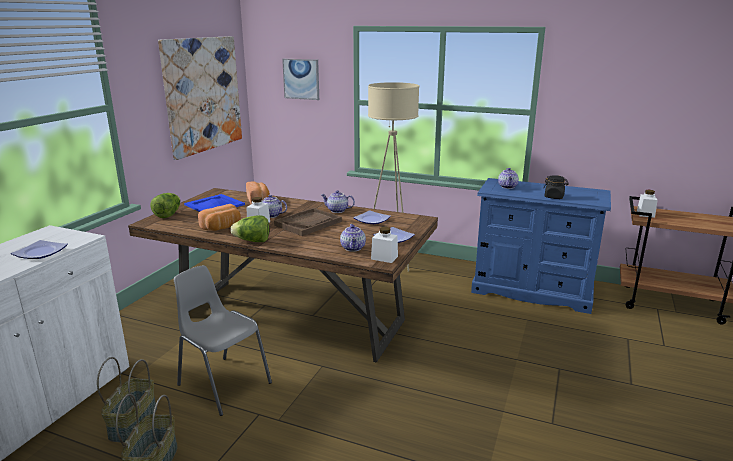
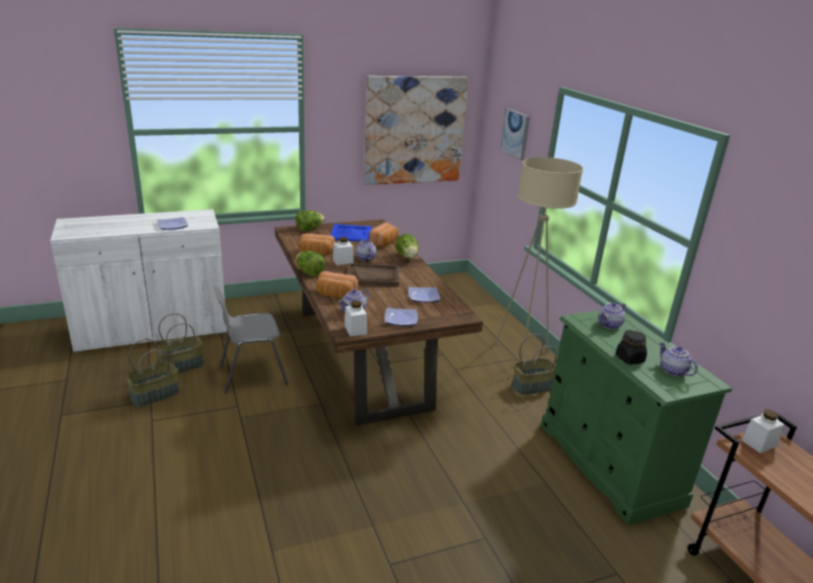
camera: 45 degrees right, 5 degrees up
(223, 384) = (252, 375): grey chair -> grey chair turned 105 degrees counterclockwise
(299, 203) = (407, 257): none -> lettuce
(313, 245) = (335, 295): none -> bread
(337, 210) = (418, 276): teapot -> teapot (672, 371)
(427, 274) = (532, 386): none -> basket
(532, 291) = (608, 464): blue dresser -> green dresser

